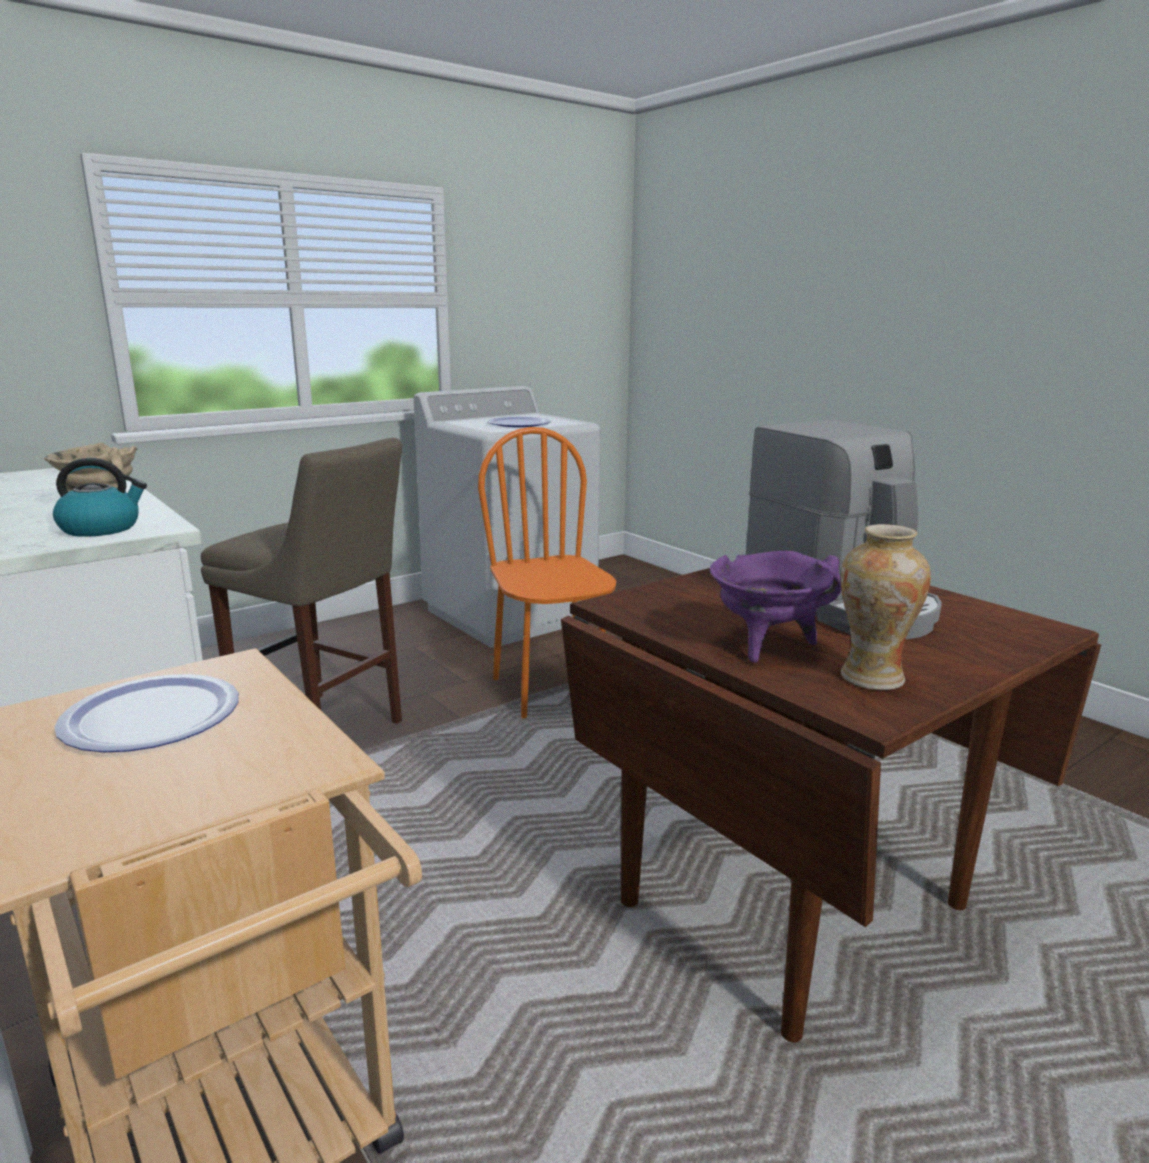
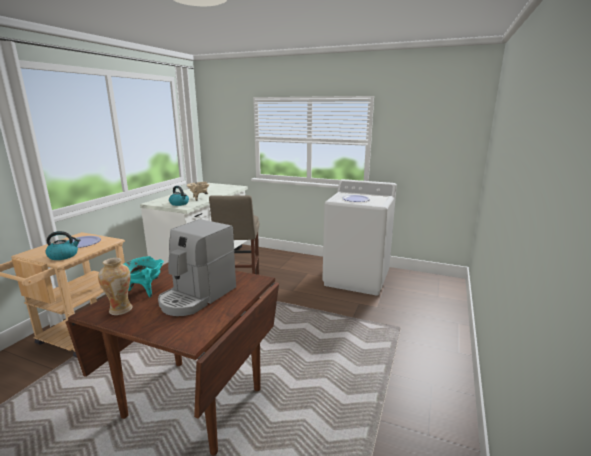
camera: 60 degrees right, 0 degrees up
(268, 753) = (64, 256): none -> kettle
(550, 691) = (302, 307): orange chair -> none
(766, 646) = (145, 290): purple cooking pot -> turquoise cooking pot

